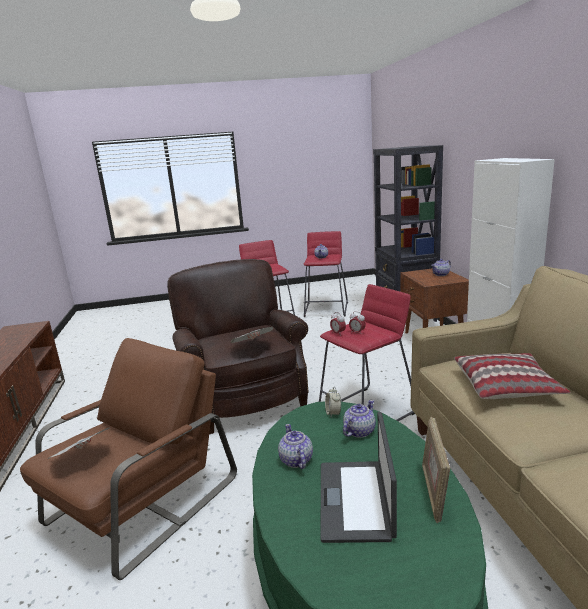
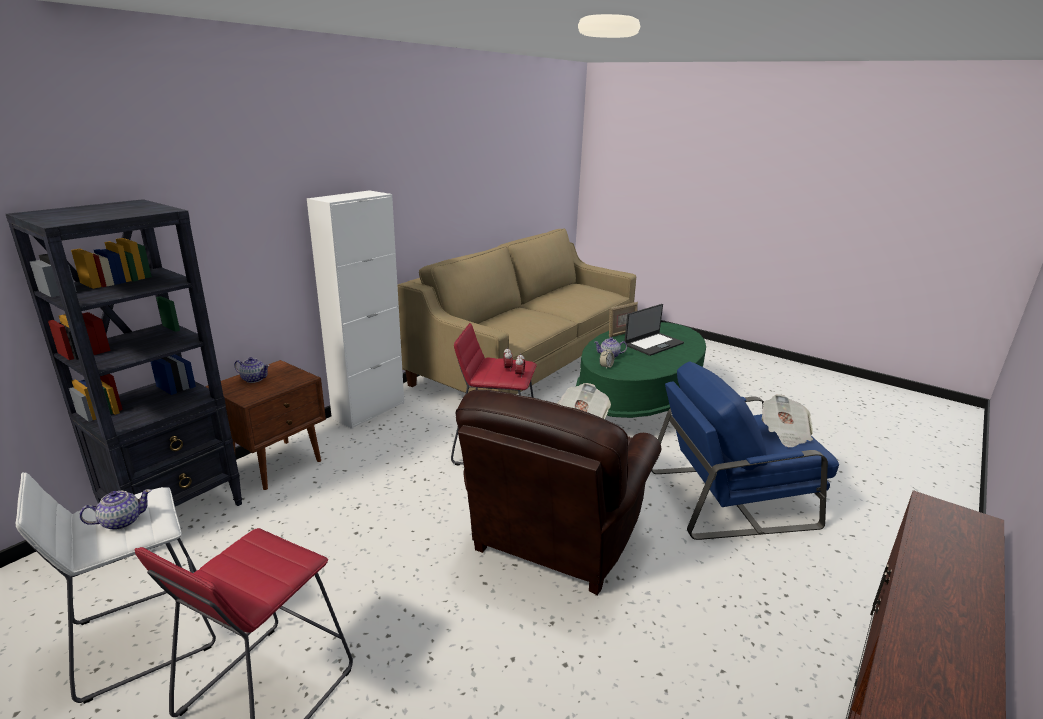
camera: 135 degrees left, 5 degrees up
(141, 501) = (732, 497): brown armchair -> blue armchair
(296, 460) = (658, 362): teapot -> none
(326, 309) = (143, 636): red stool -> white stool
(506, 386) = (518, 324): pillow -> none

